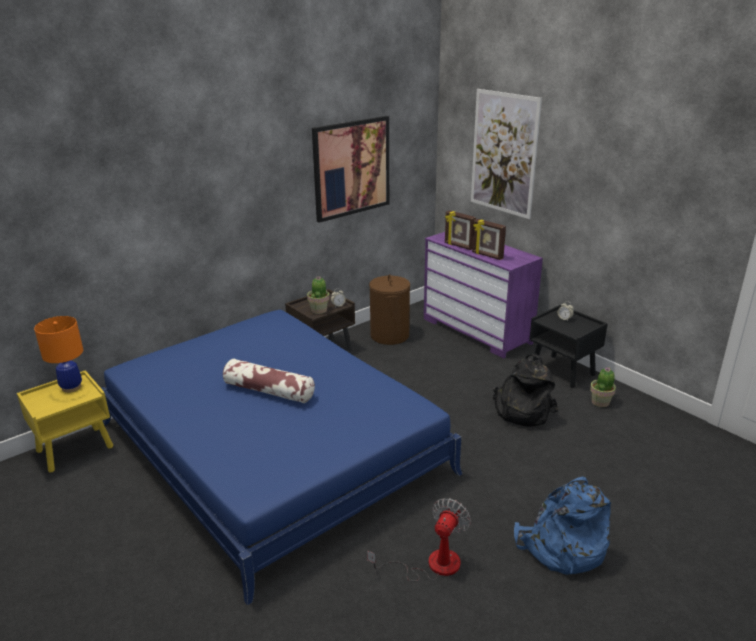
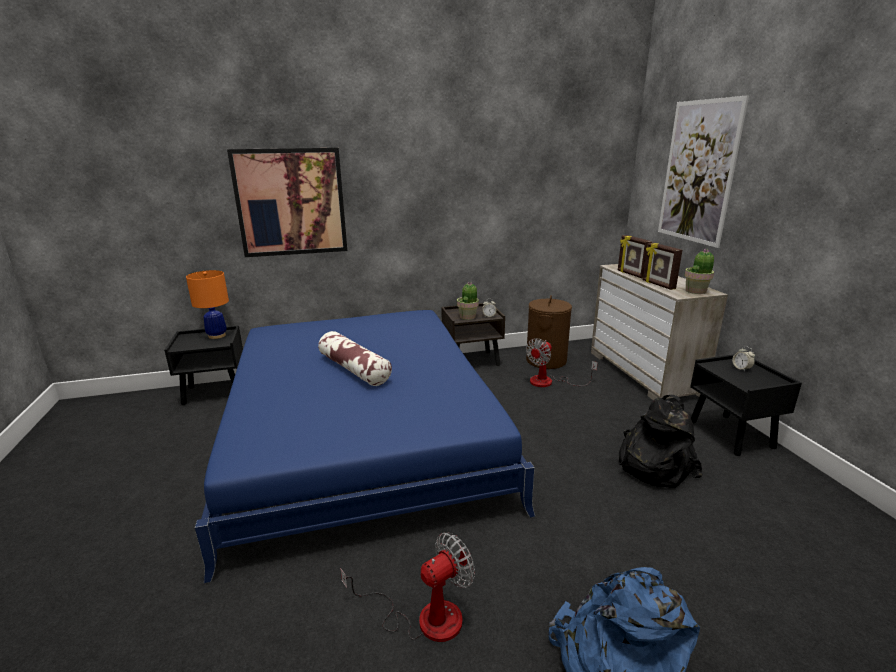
camera: 25 degrees right, 5 degrees down
(76, 449) = (216, 392): yellow nightstand -> black nightstand
(351, 168) = (527, 182): picture -> picture (291, 202)
(405, 357) = (549, 382): none -> fan
(477, 330) = (643, 373): purple dresser -> beige dresser
(600, 402) = (771, 482): potted plant -> potted plant (696, 291)

